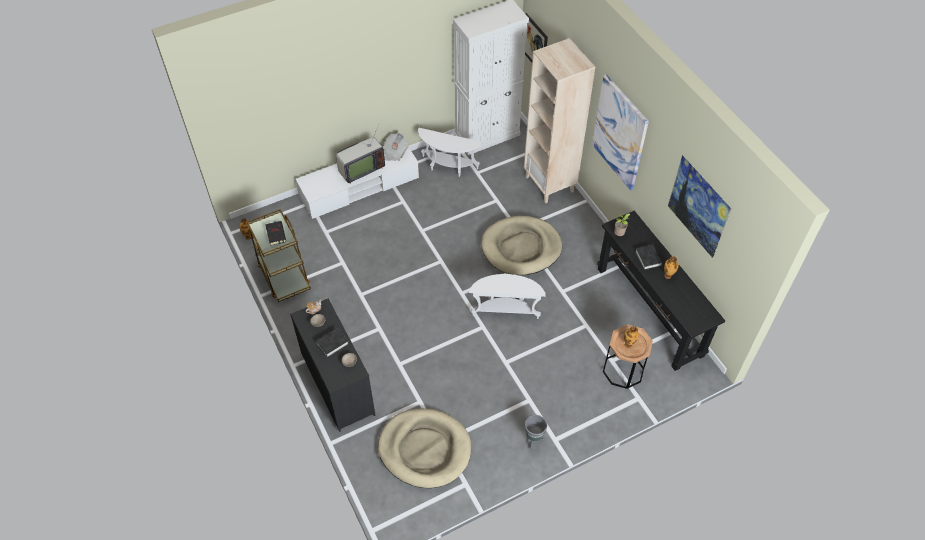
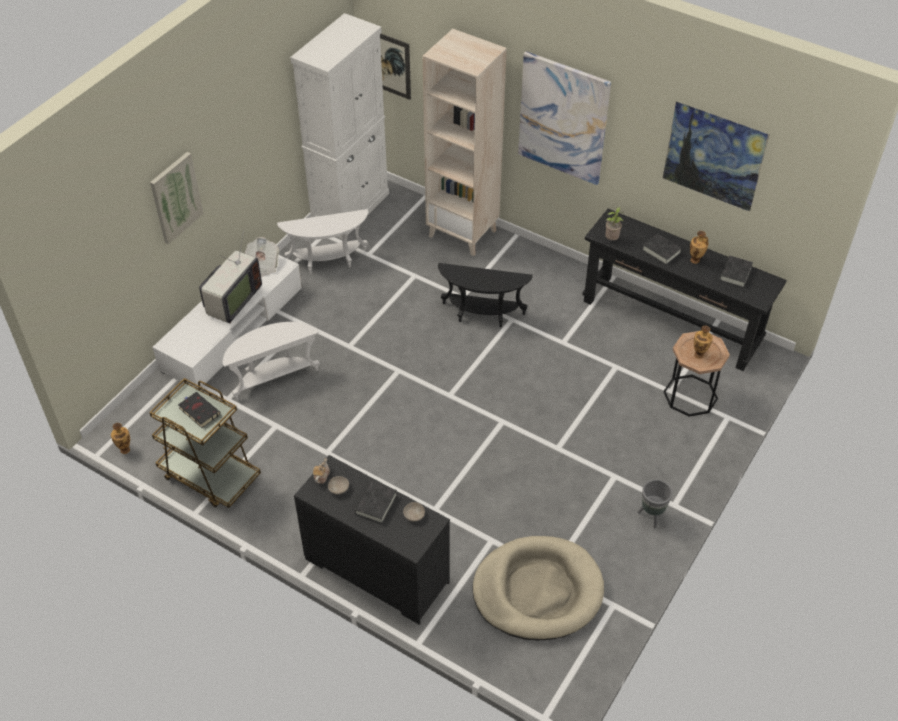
camera: 30 degrees left, 5 degrees down
(332, 89) = (175, 197): none -> picture
(505, 310) = (514, 391): white side table -> white side table (273, 377)
(521, 248) = (482, 315): beige dog bed -> black side table
(689, 298) = (735, 274): none -> black book

